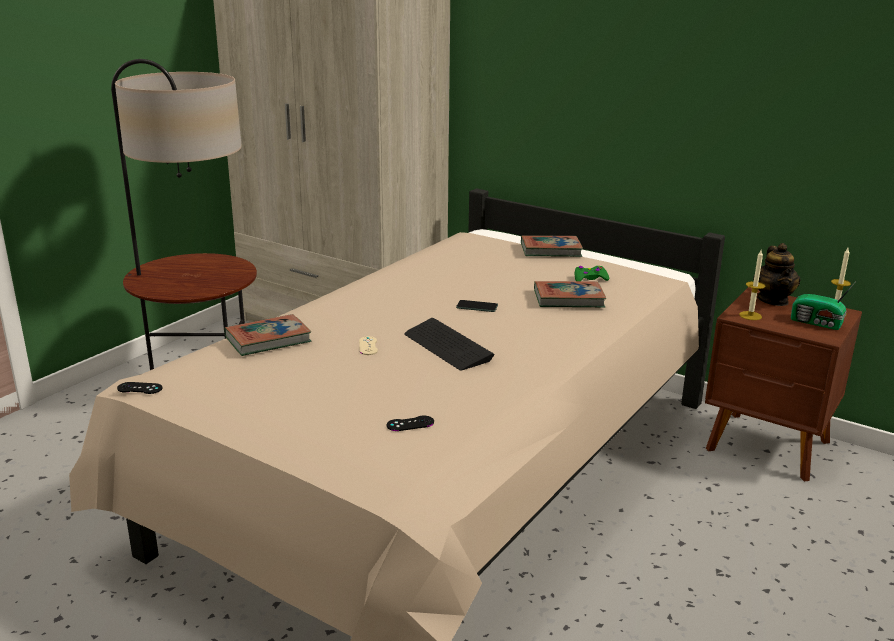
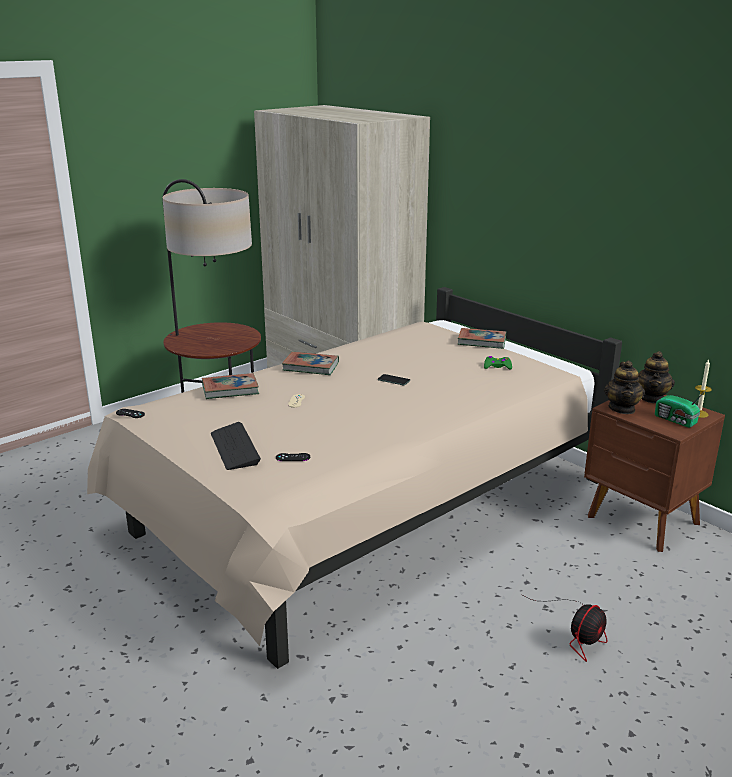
camera: 15 degrees right, 0 degrees up
(447, 346) = (352, 407): keyboard -> keyboard (234, 448)
(568, 299) = (468, 381): book -> book (311, 367)
(750, 315) = (622, 409): candle -> teapot
(774, 598) = (579, 632): none -> fan

